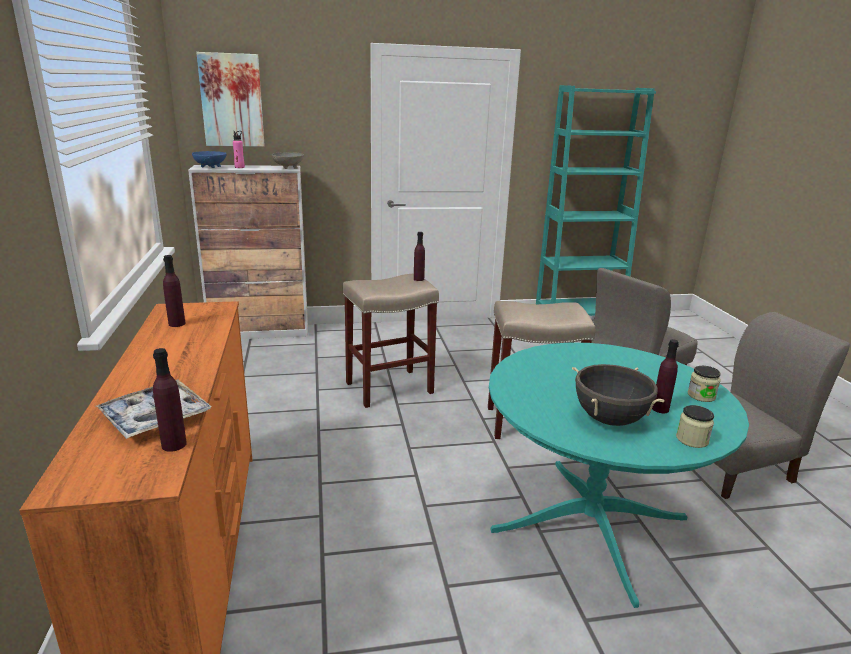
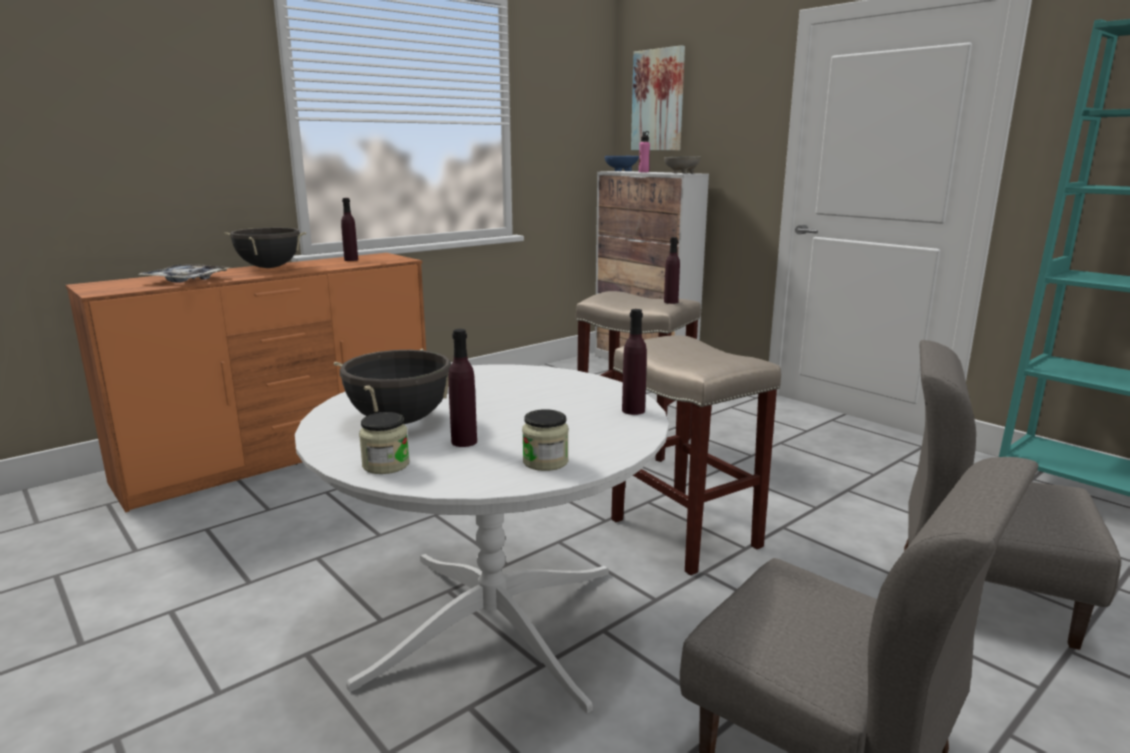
camera: 60 degrees right, 5 degrees down
(149, 364) = (269, 267): none -> black cooking pot
(174, 444) = (148, 287): purple bottle -> purple bottle (633, 410)
(589, 524) = (493, 623): turquoise dining table -> white dining table

